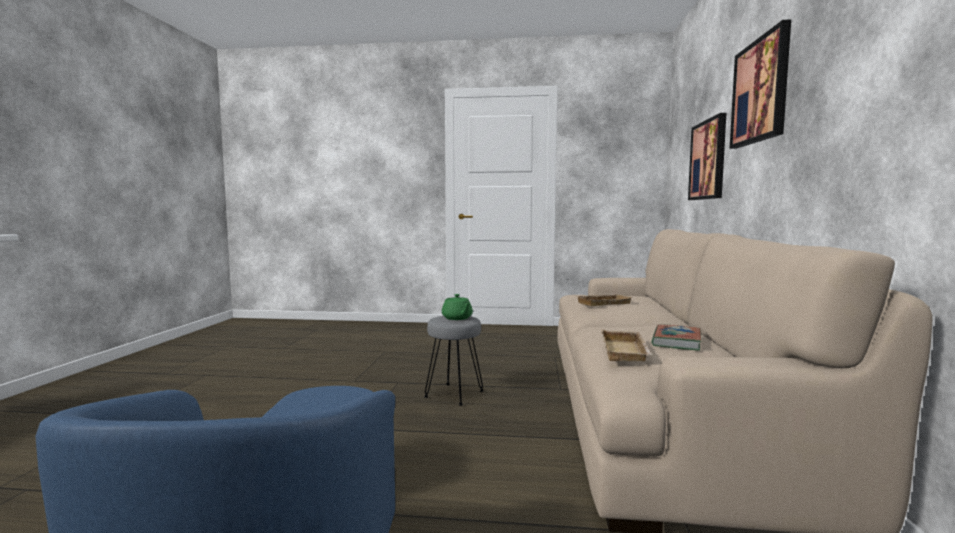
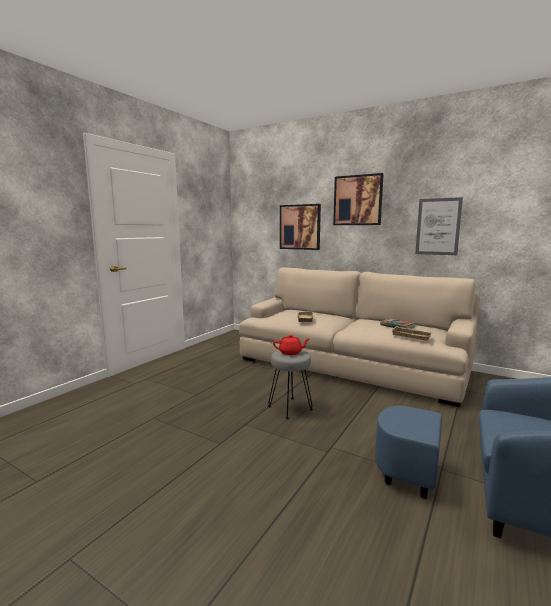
camera: 65 degrees left, 5 degrees up
(457, 318) = (291, 352): green teapot -> red teapot
(865, 114) = (438, 226): none -> picture

